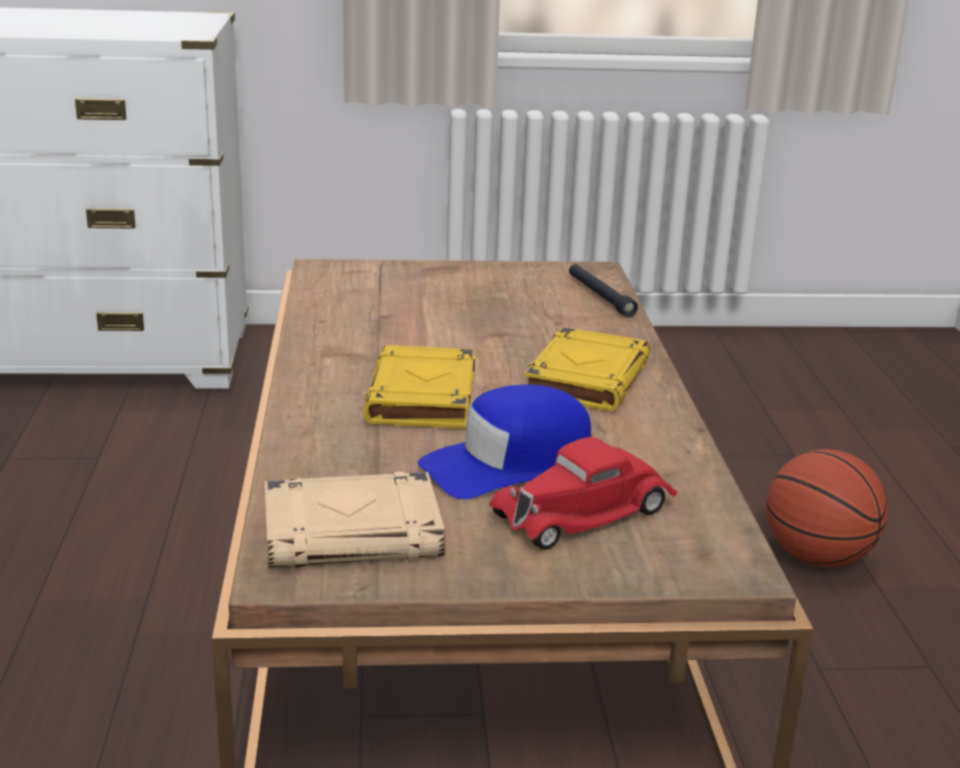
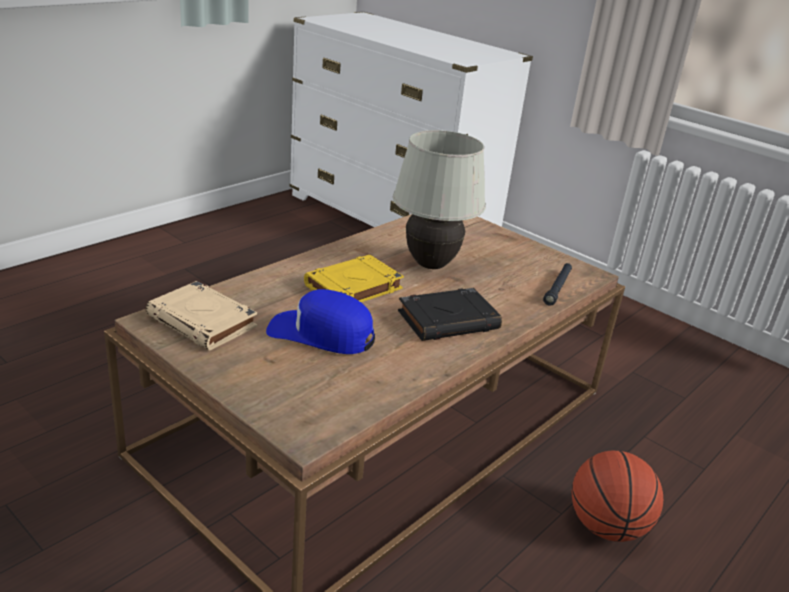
camera: 45 degrees right, 5 degrees up
(440, 332) = (430, 264): none -> white table lamp
(585, 512) = (302, 372): red toy car -> none
(586, 378) = (449, 320): yellow book -> black book

